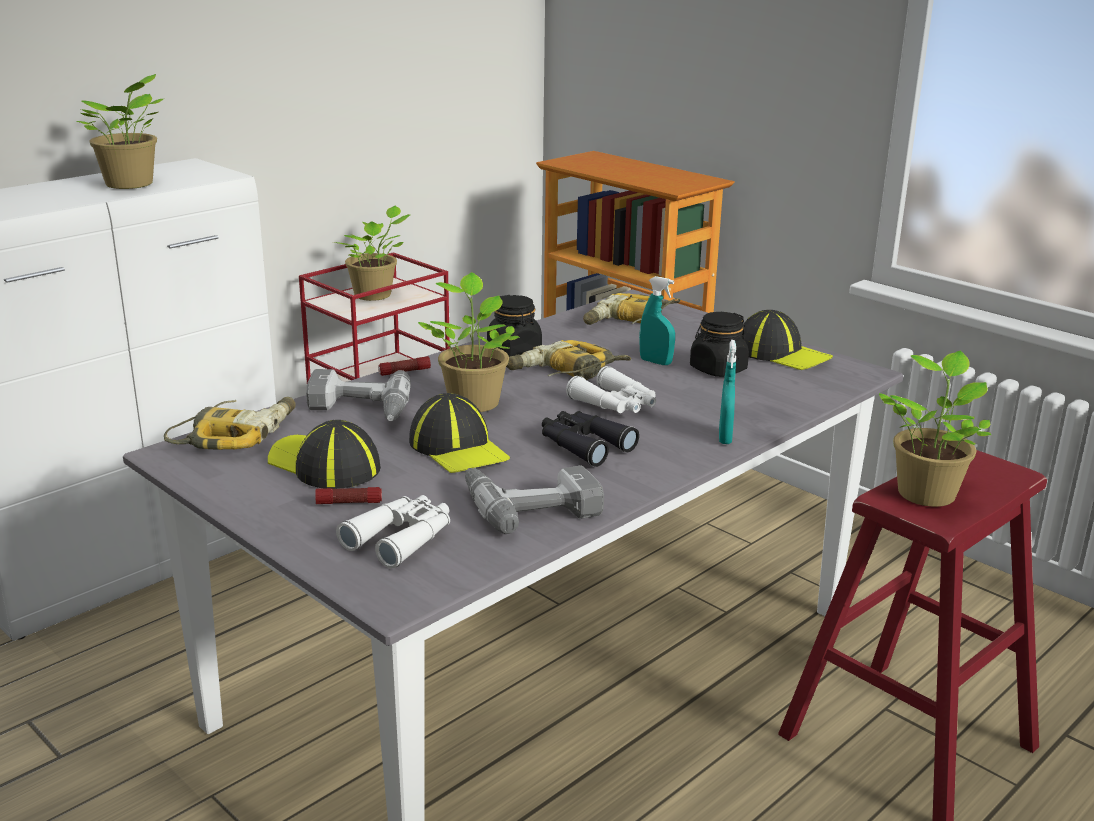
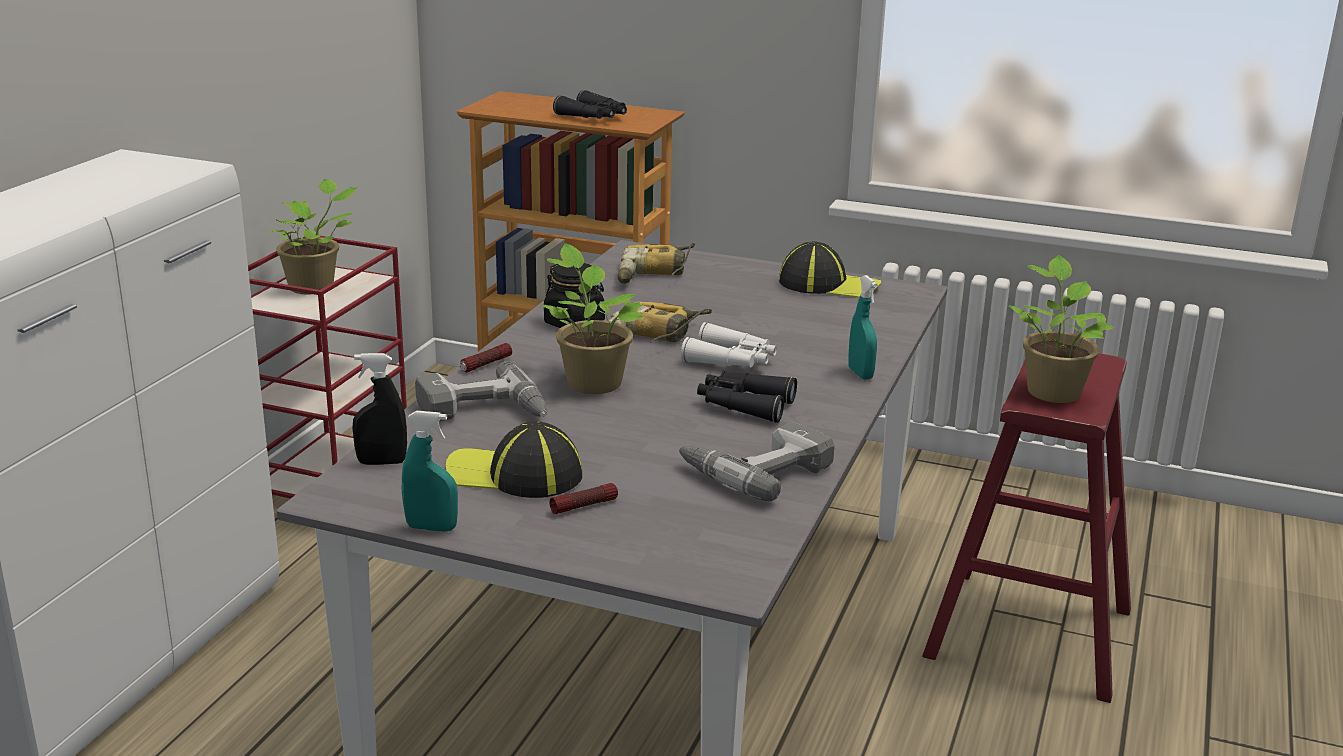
camera: 25 degrees left, 0 degrees up
(131, 185) = (100, 192): potted plant -> none
(236, 434) = (382, 462): power drill -> black spray bottle
(402, 538) = (674, 528): white binoculars -> none
(458, 448) = (630, 431): cap -> none
(645, 177) = (594, 117): none -> black binoculars
(655, 362) = (723, 311): turquoise spray bottle -> turquoise spray bottle (431, 528)
(718, 369) = (787, 309): black jar -> none

